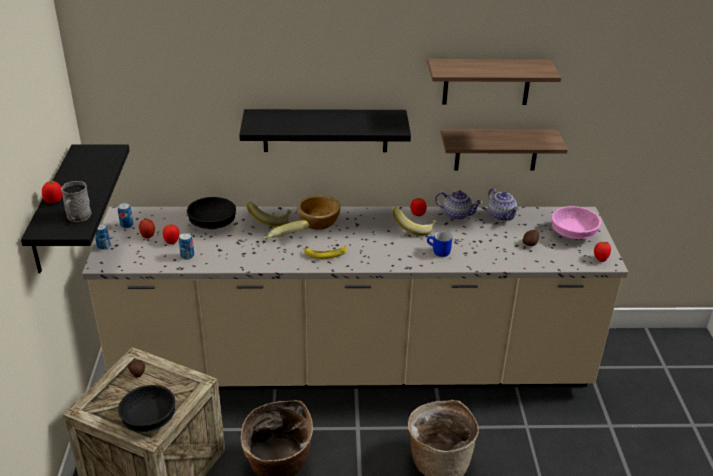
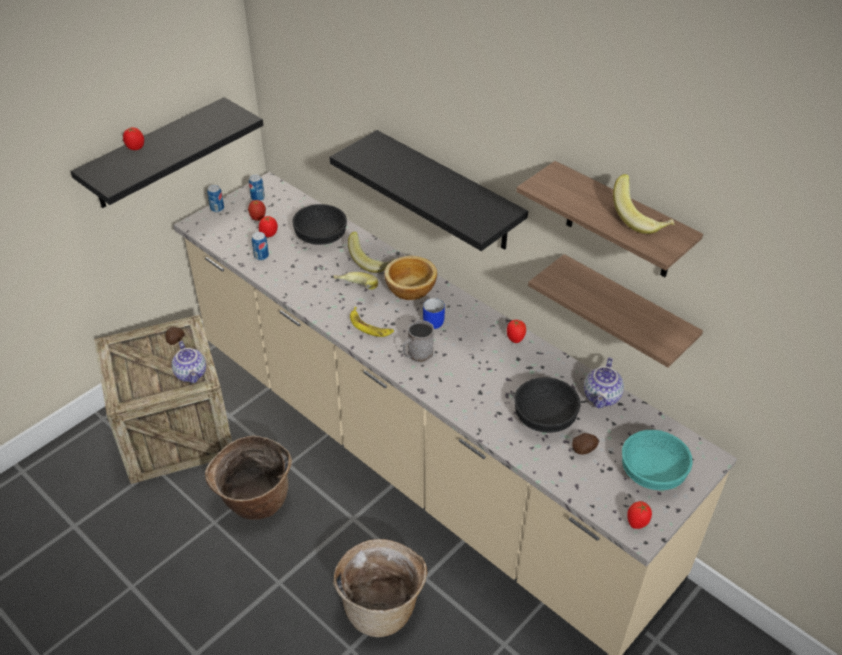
camera: 45 degrees right, 10 degrees up
(77, 217) = (128, 172): grey mug -> grey mug (417, 355)
(150, 419) = (137, 386): black bowl -> black bowl (545, 417)
(414, 229) = (488, 353): banana -> banana (640, 219)
(438, 252) = (473, 393): blue mug -> blue mug (431, 320)
(457, 214) = (556, 365): teapot -> teapot (192, 374)
(573, 234) = (653, 472): pink bowl -> turquoise bowl

